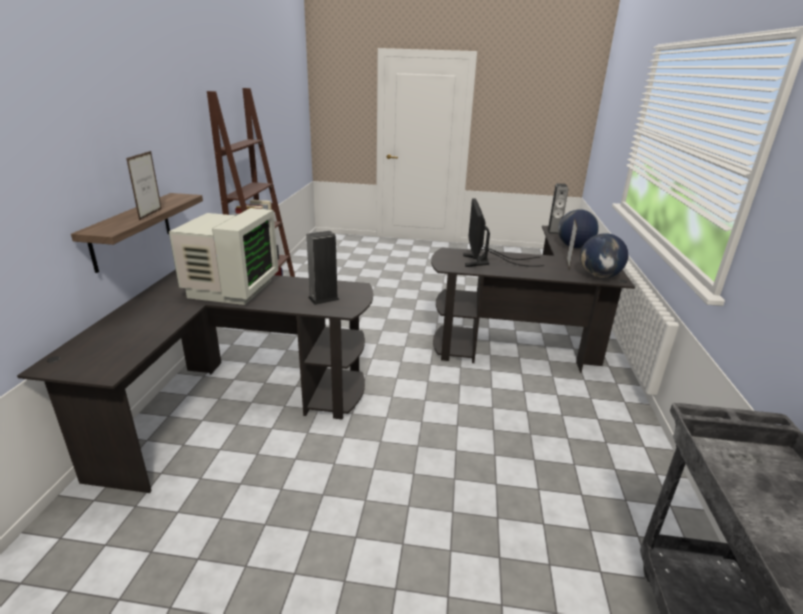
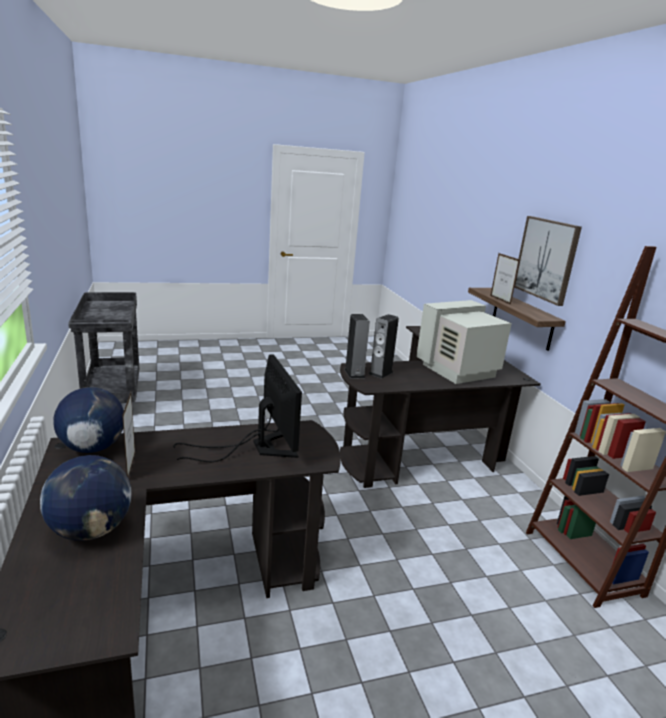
camera: 155 degrees right, 5 degrees down
(128, 144) = (546, 259): none -> picture
(230, 289) = (459, 371): monitor -> monitor turned 75 degrees clockwise
(554, 231) = (112, 608): speaker -> speaker (354, 373)

